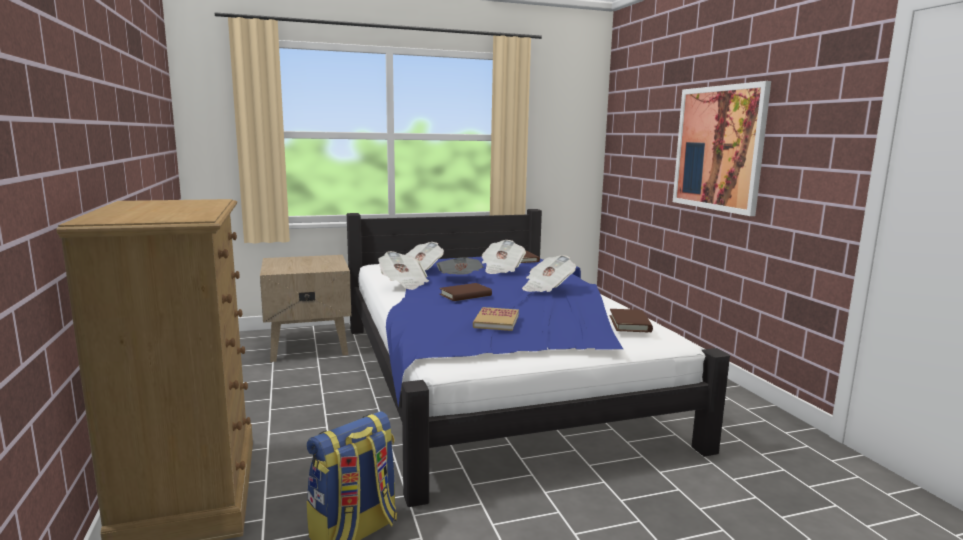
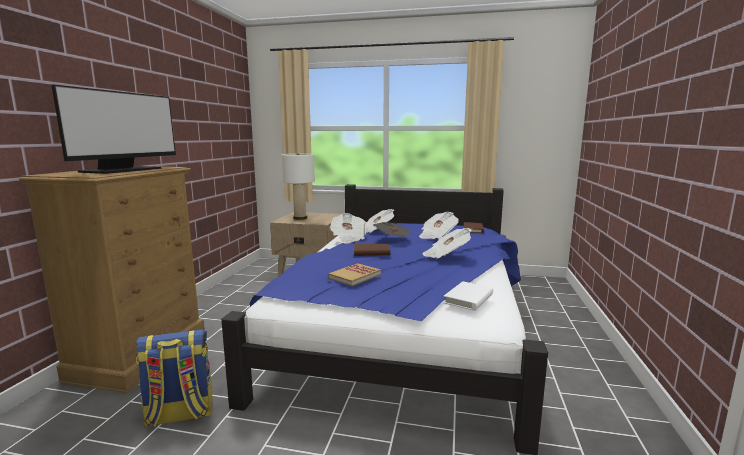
camera: 30 degrees right, 0 degrees up
(175, 208) = (123, 170): none -> monitor
(294, 265) = (300, 218): none -> white table lamp
(630, 324) = (468, 299): brown book -> white book
(718, 148) = (650, 129): picture -> none

